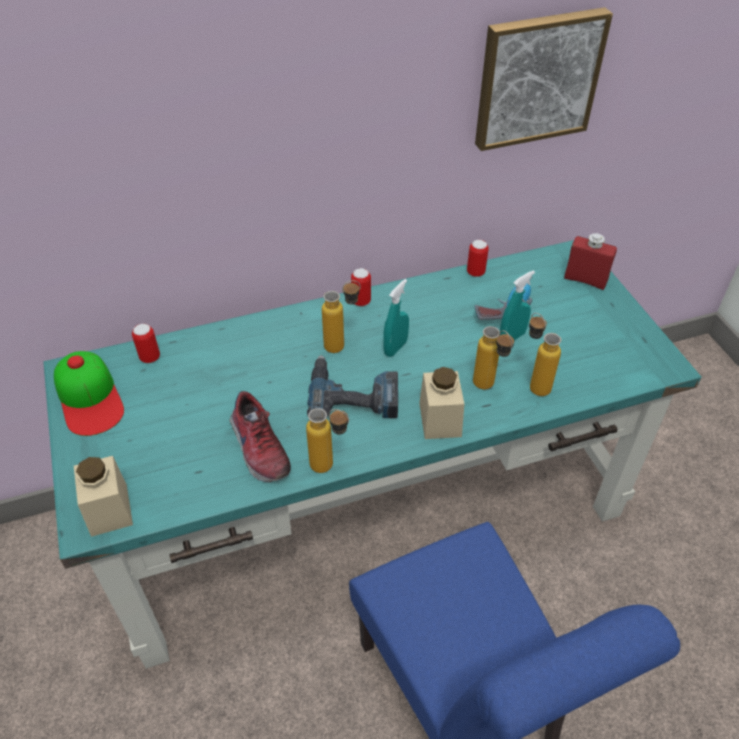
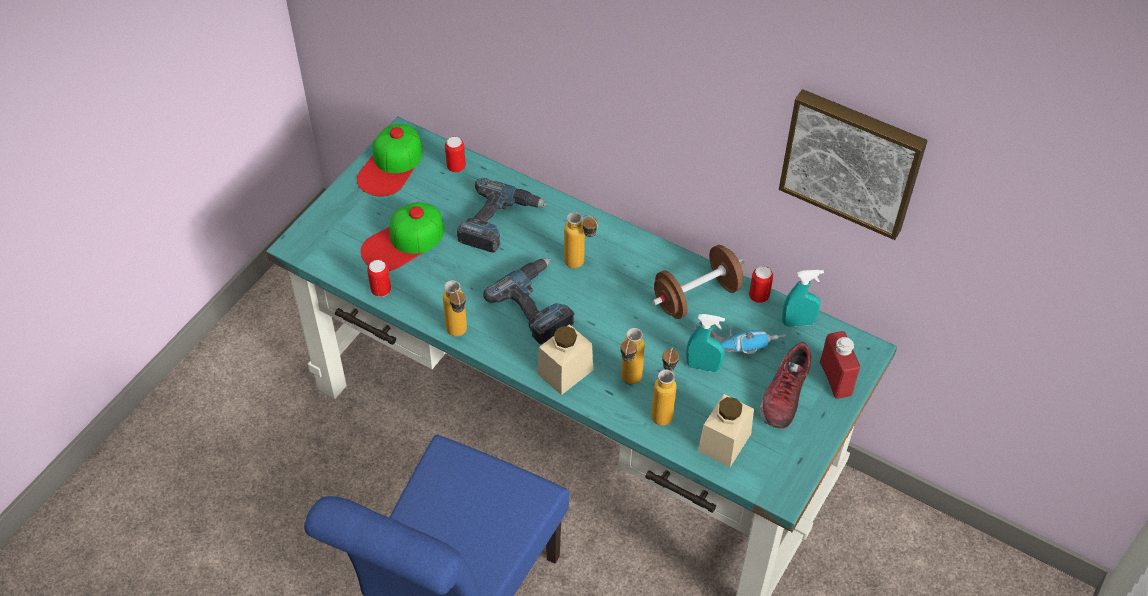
camera: 50 degrees right, 5 degrees up
(109, 509) = (319, 246): beige jar -> beige jar (724, 442)
(183, 442) = (403, 242): none -> cap
(240, 366) = (499, 222): none -> power drill
(258, 448) = (436, 285): shoe -> shoe (783, 394)
(361, 301) = (640, 245): can -> can (381, 290)
(395, 348) = (612, 299): turquoise spray bottle -> turquoise spray bottle (798, 322)
(442, 302) = (696, 297): none -> brown dumbbell

